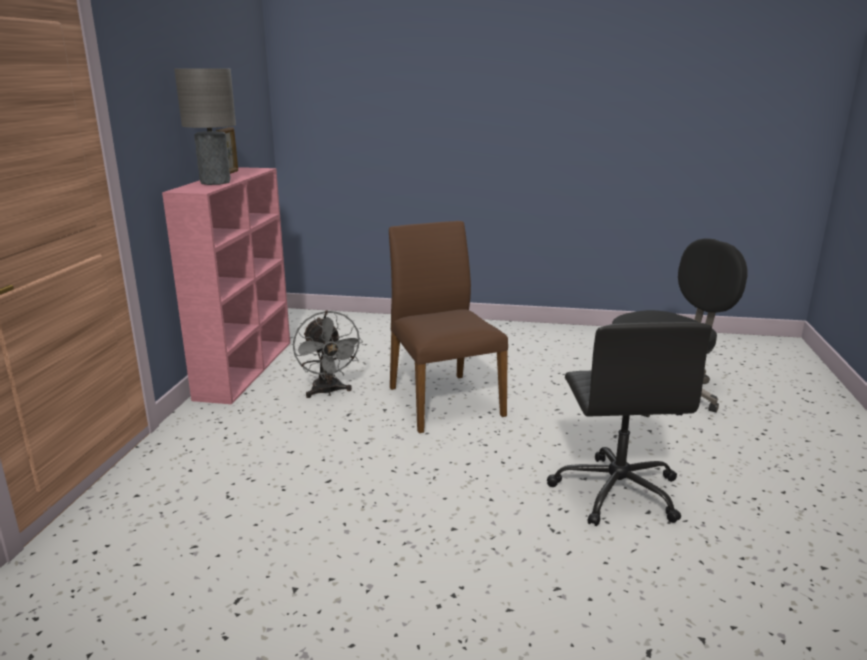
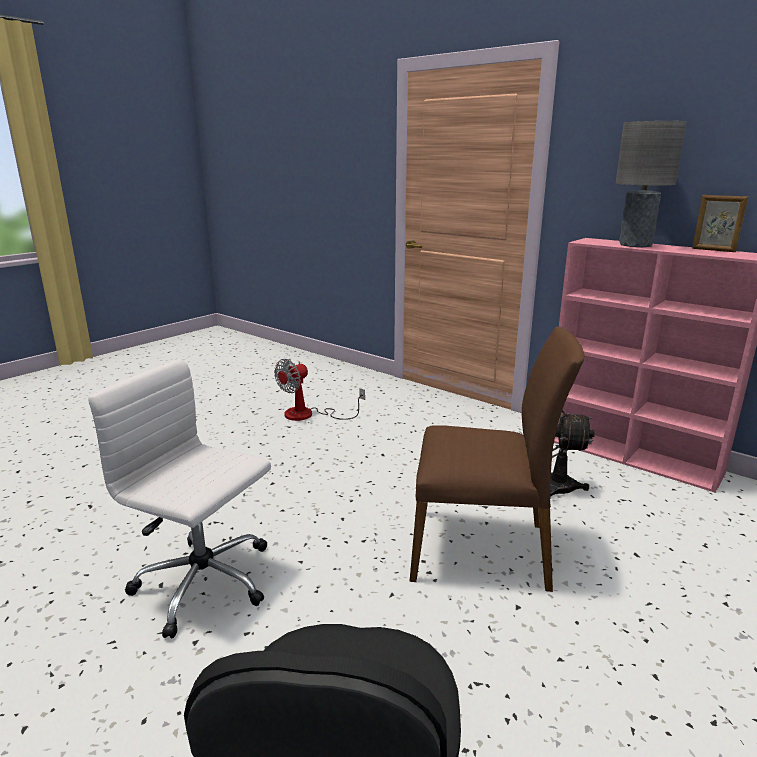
camera: 120 degrees right, 0 degrees up
(238, 588) = (309, 415): none -> fan
(617, 491) = (206, 583): black office chair -> white office chair

